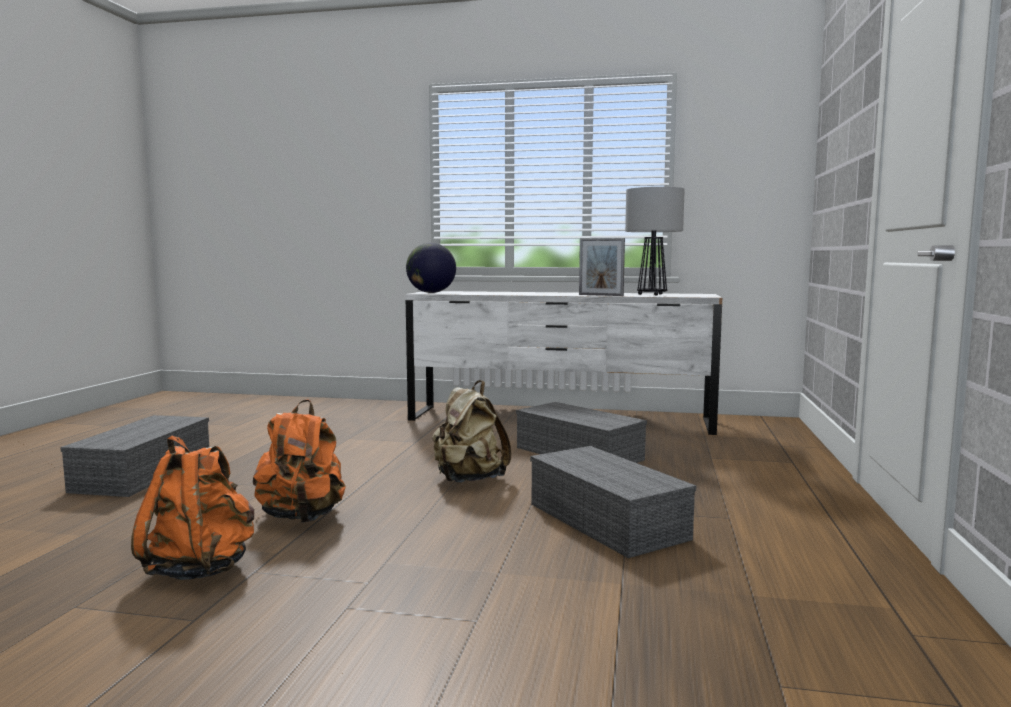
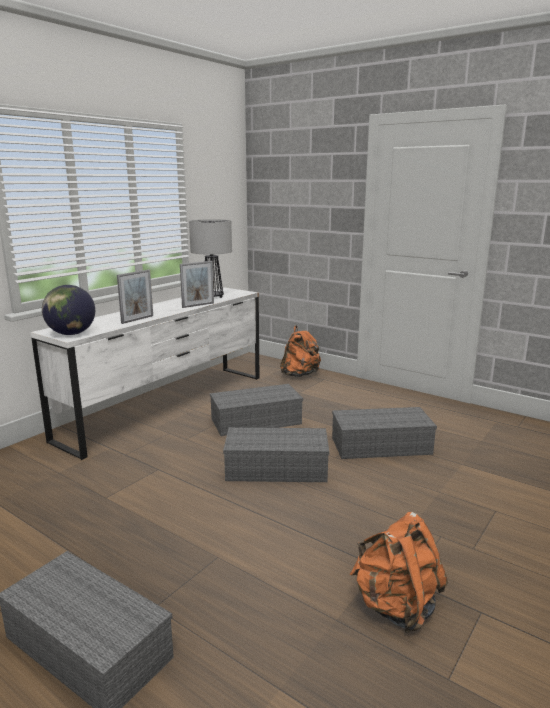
camera: 65 degrees left, 10 degrees up
(302, 517) = (311, 548): orange backpack -> orange backpack (300, 375)
(468, 480) = (278, 468): beige backpack -> grey storage box
(506, 294) = (137, 319): none -> picture frame

